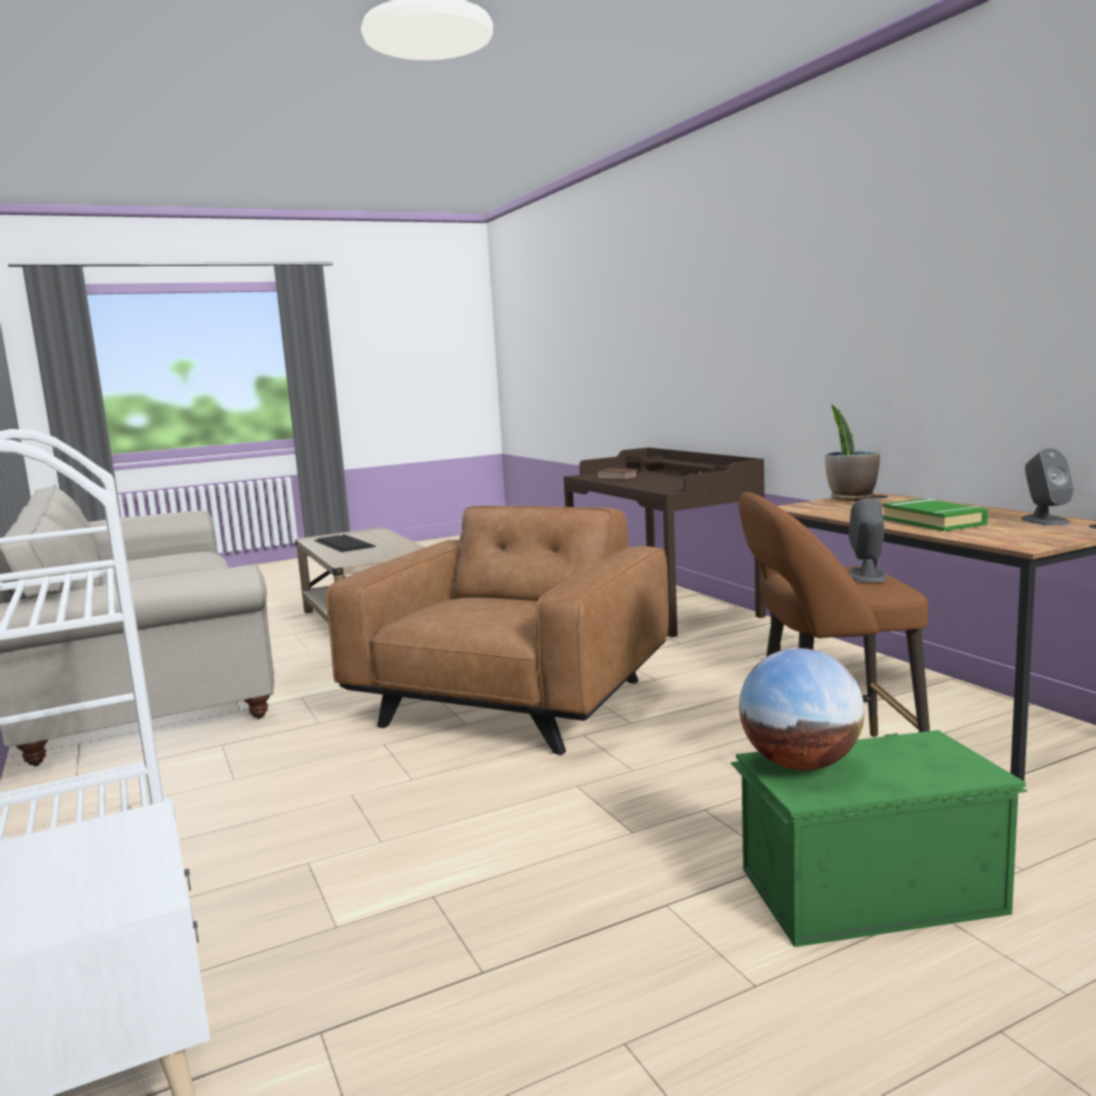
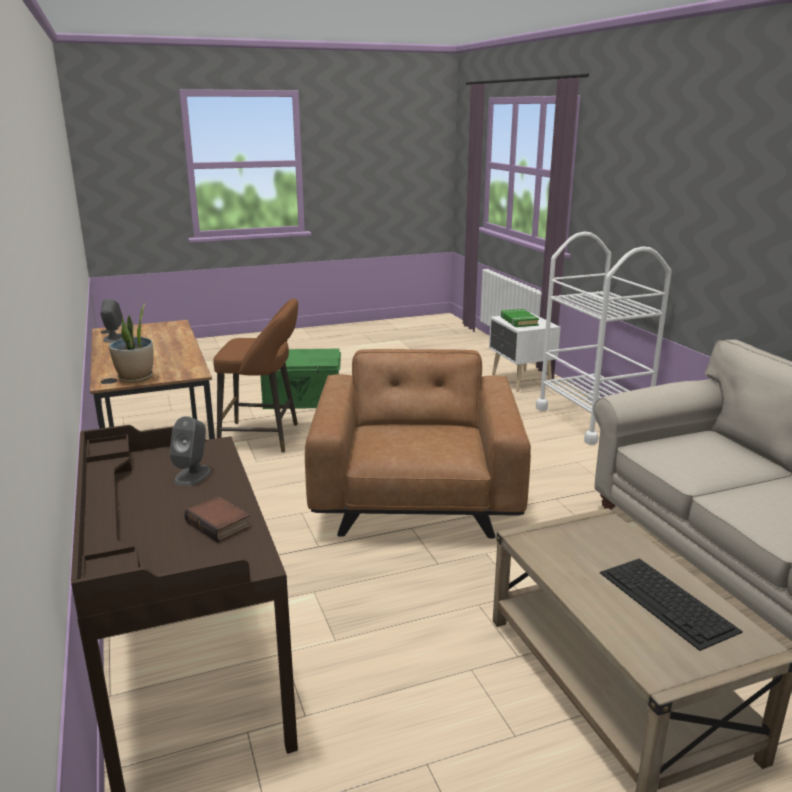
camera: 175 degrees left, 10 degrees up
(513, 703) = (416, 500): brown armchair -> brown armchair turned 150 degrees clockwise
(800, 764) = (321, 358): globe -> none
(867, 576) = (240, 342): grey speaker -> grey speaker (193, 475)
(933, 522) = (162, 344): green book -> green book (518, 321)

